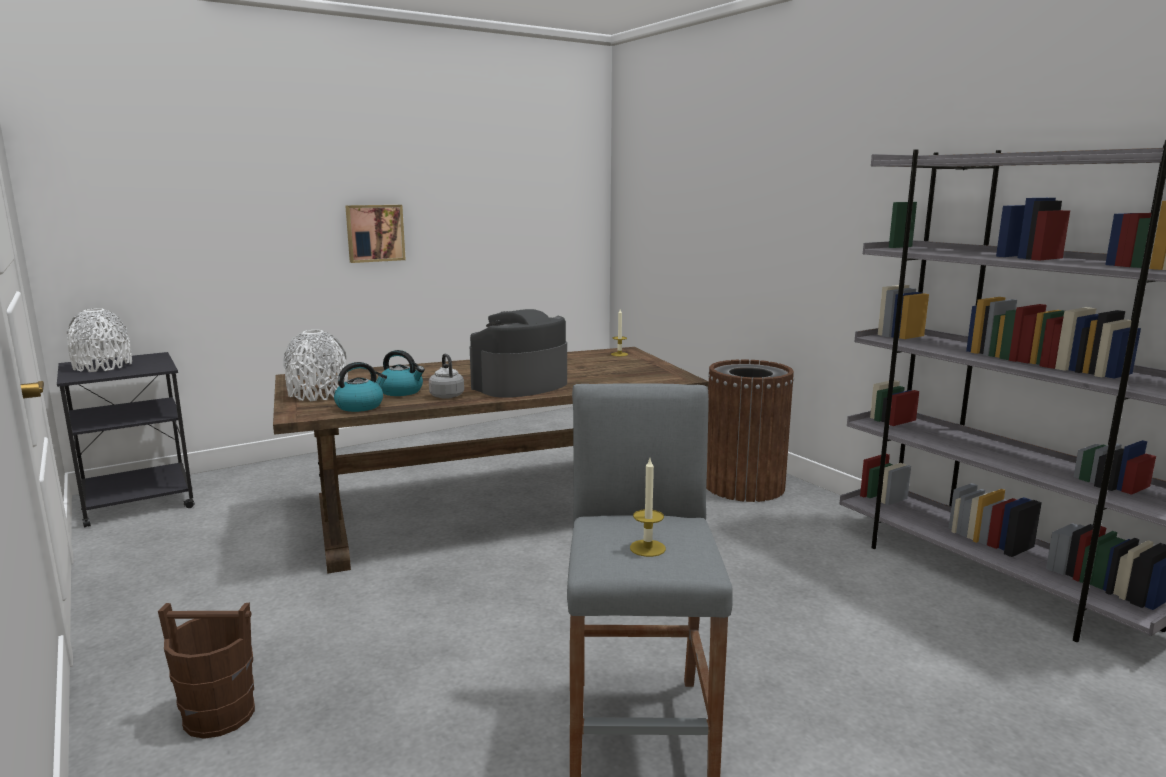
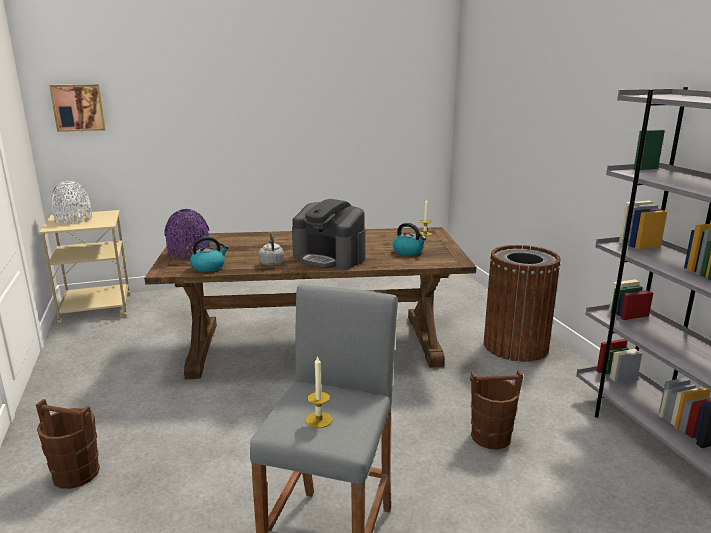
camera: 15 degrees right, 5 degrees up
(140, 501) = (97, 308): black cart -> beige cart
(318, 394) = (189, 254): white vase -> purple vase
(375, 233) = (263, 128): picture -> picture (78, 107)
(402, 391) = (244, 256): kettle -> kettle (408, 251)
(520, 385) = (330, 258): coffee machine -> coffee machine turned 120 degrees counterclockwise
(769, 585) = (491, 437): none -> brown bucket

